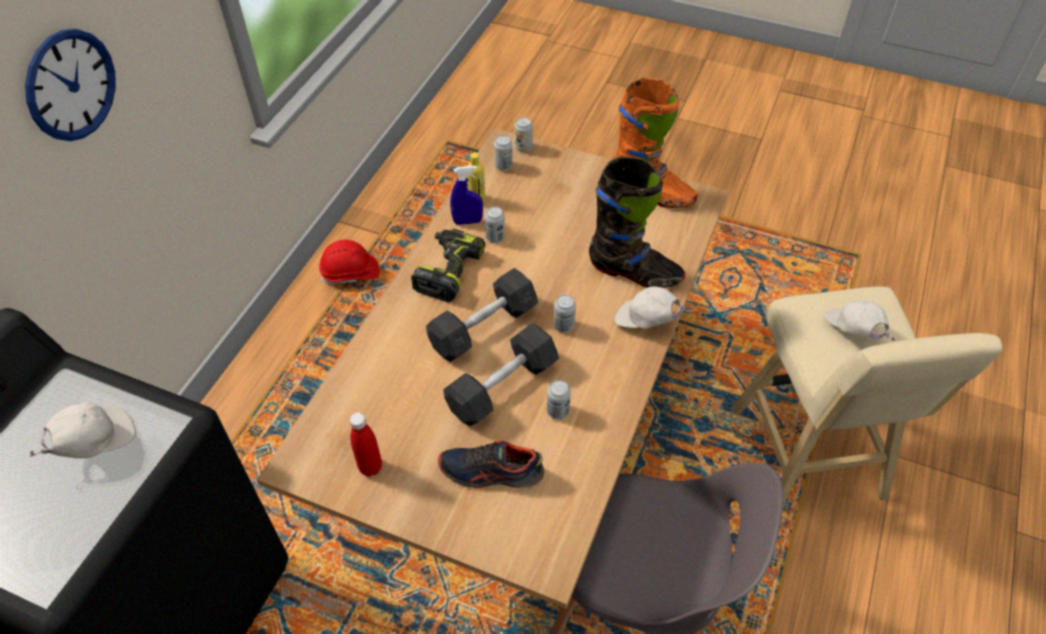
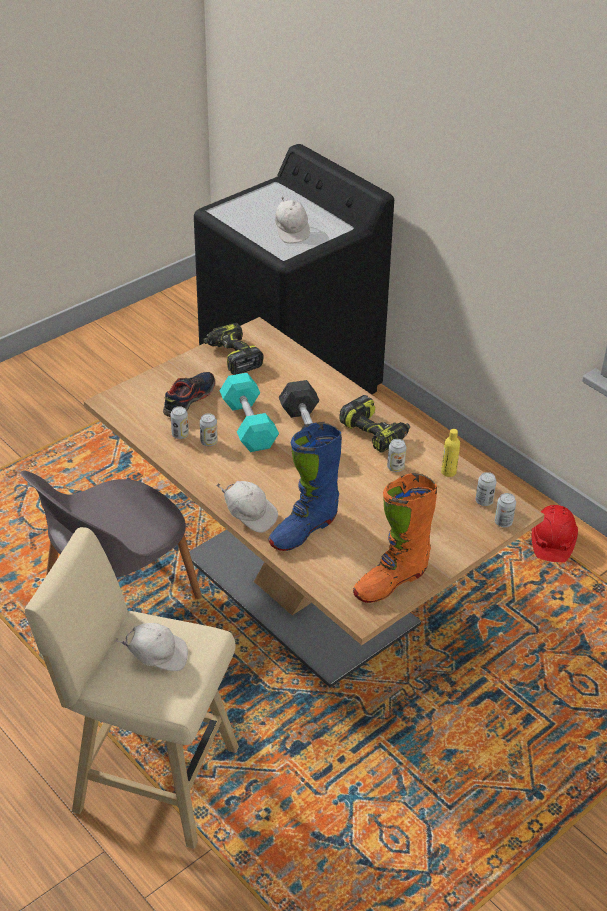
camera: 115 degrees right, 10 degrees down
(71, 85) = (500, 169): wall clock -> none
(370, 467) = (232, 356): red bottle -> power drill
(467, 221) = (424, 458): blue spray bottle -> none
(502, 386) = (248, 424): grey dumbbell -> turquoise dumbbell
(564, 326) = (278, 471): can -> can (180, 435)
(634, 272) = (303, 530): black boot -> blue boot
(646, 322) = (249, 515): white cap -> white cap turned 75 degrees clockwise

